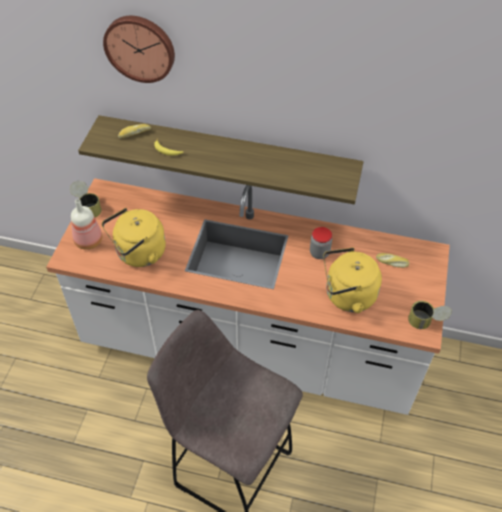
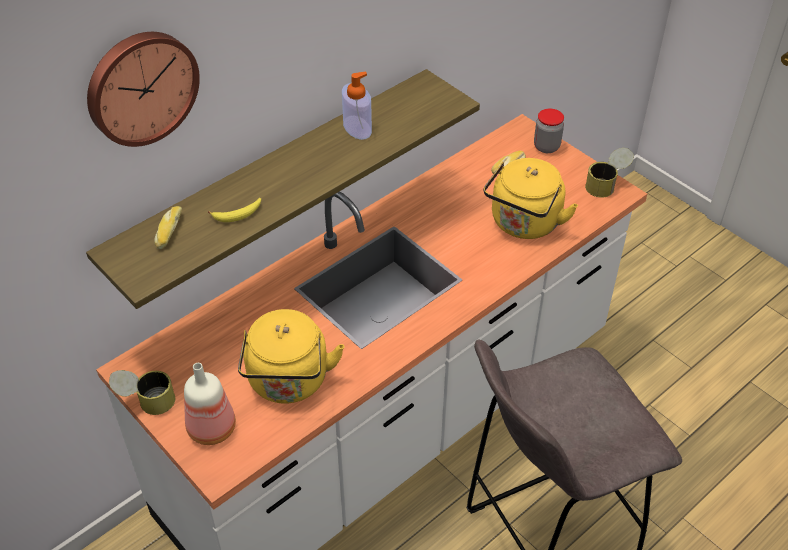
camera: 55 degrees left, 5 degrees down
(278, 159) = (357, 128): none -> soap dispenser
(319, 253) = (444, 214): jar -> jar (546, 147)

